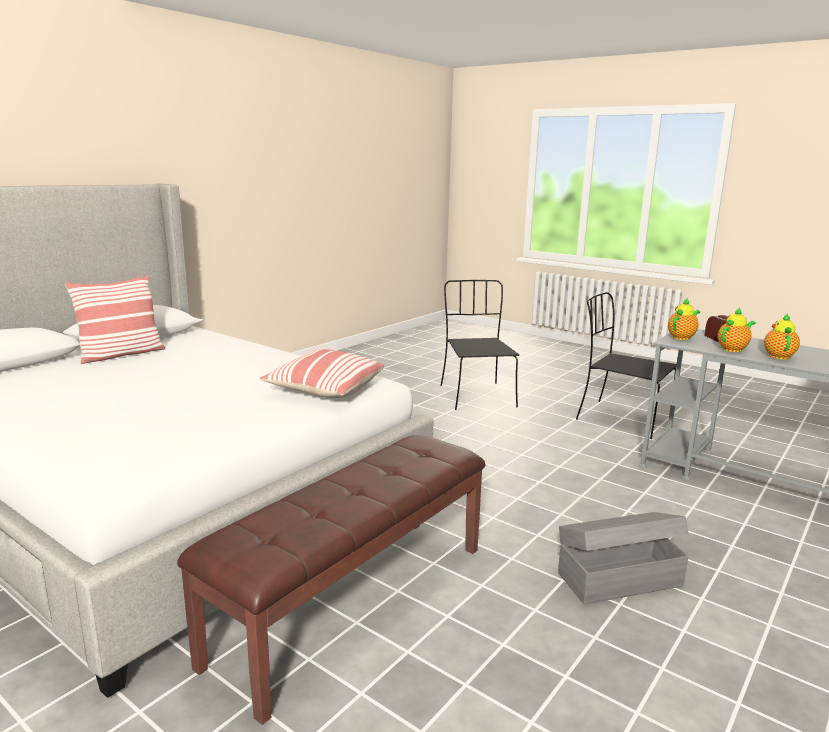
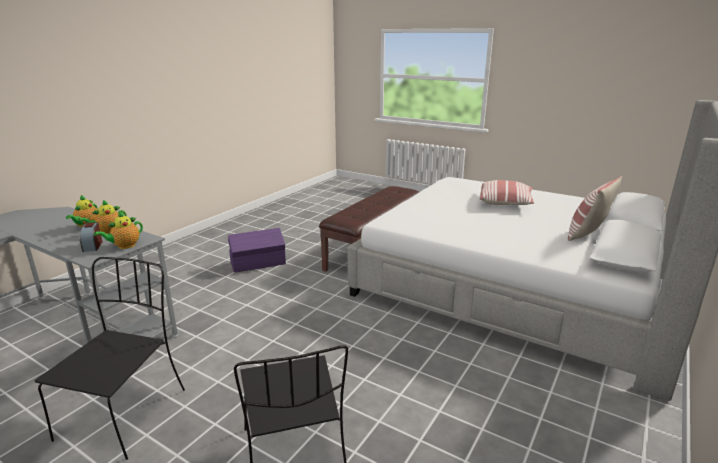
camera: 175 degrees right, 5 degrees up
(324, 390) = (411, 214): pillow -> pillow (505, 202)
(617, 578) = (258, 263): grey storage box -> purple storage box
(620, 418) = (125, 412): black chair -> black chair turned 105 degrees counterclockwise

